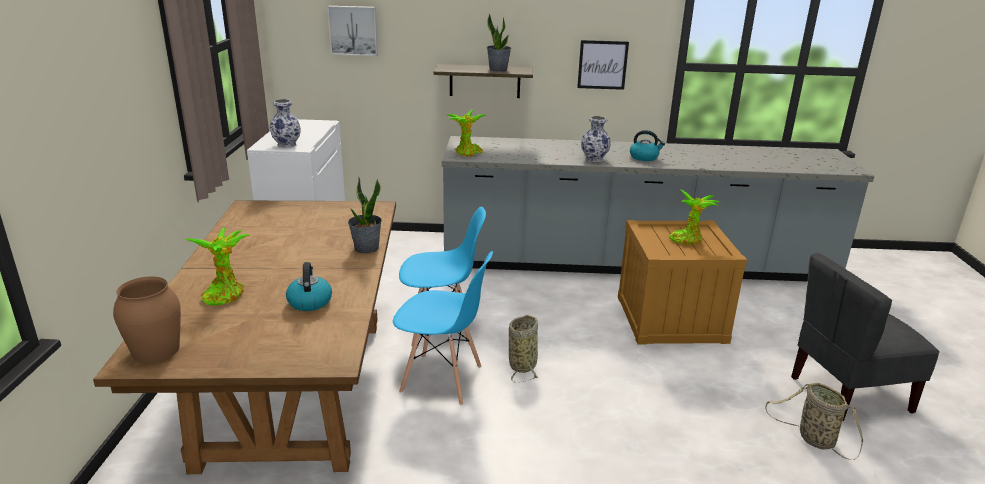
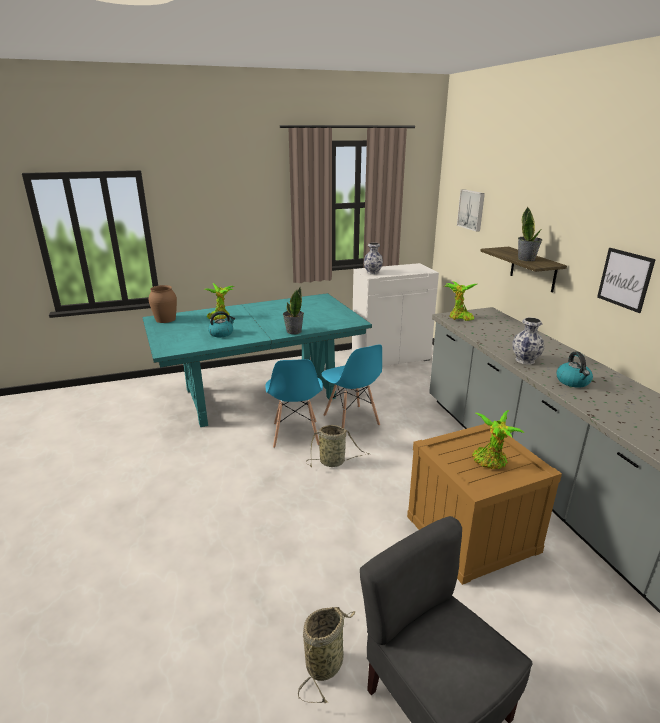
camera: 70 degrees right, 0 degrees up
(296, 390) = (259, 394): brown dining table -> turquoise dining table

